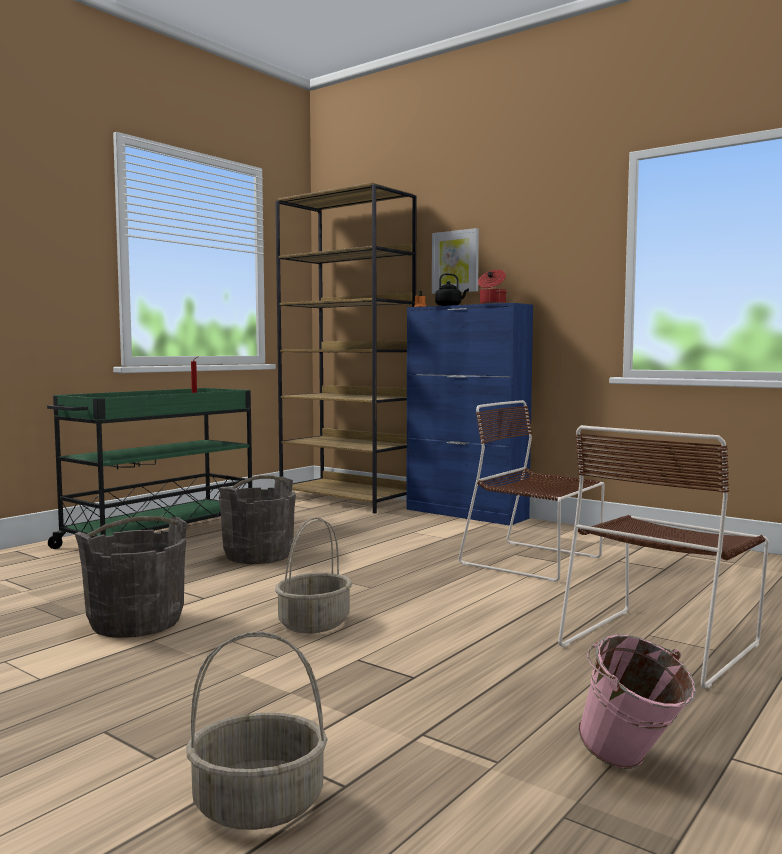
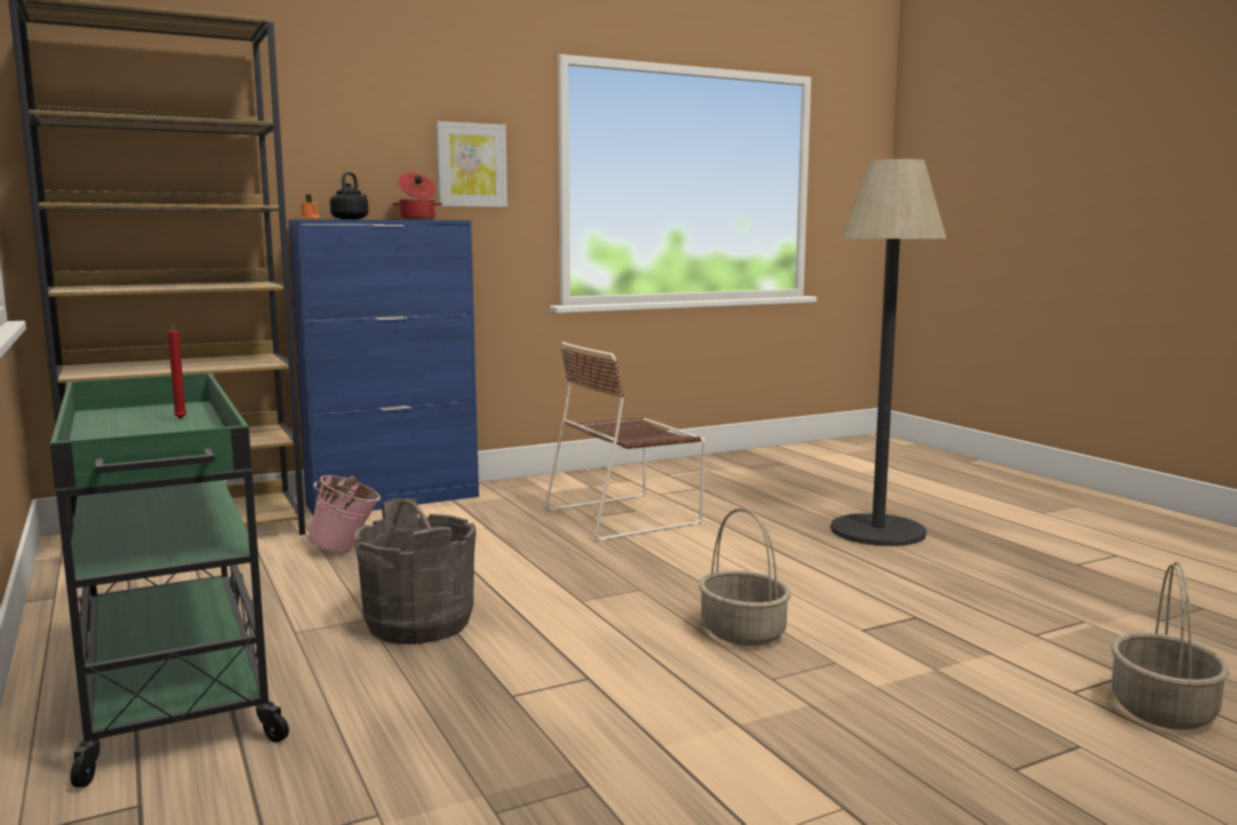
camera: 65 degrees left, 5 degrees up
(136, 622) = (656, 730): grey bucket -> none
(455, 262) = (330, 153): picture -> picture (471, 165)
(632, 765) = (1087, 588): pink bucket -> pink bucket (347, 550)
(663, 643) = (877, 531): brown chair -> floor lamp

